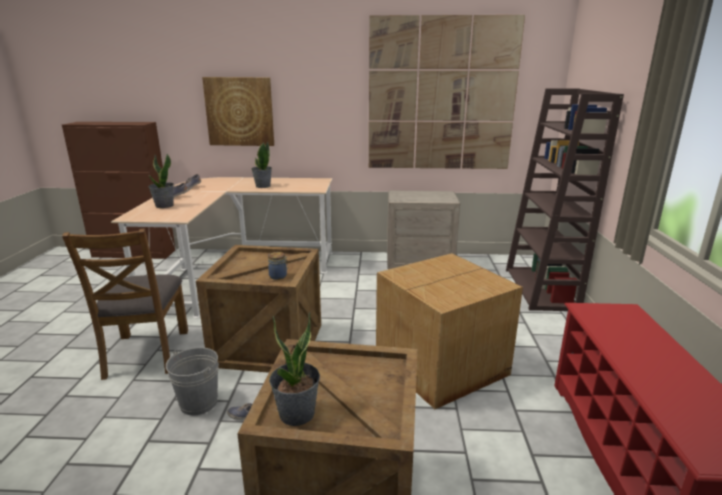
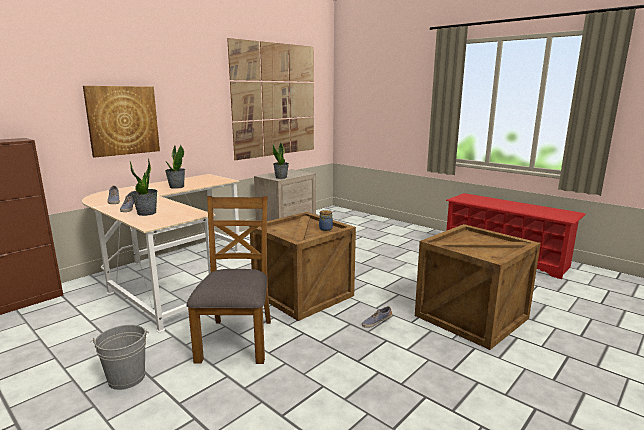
camera: 50 degrees left, 5 degrees down
(146, 353) = (237, 339): brown chair -> brown chair turned 120 degrees counterclockwise
(198, 403) = (338, 334): grey bucket -> grey bucket (126, 378)
(297, 414) = (490, 255): potted plant -> potted plant (281, 177)
(443, 365) = (398, 261): cardboard box -> none
(541, 289) = (366, 218): brown bookcase -> none

